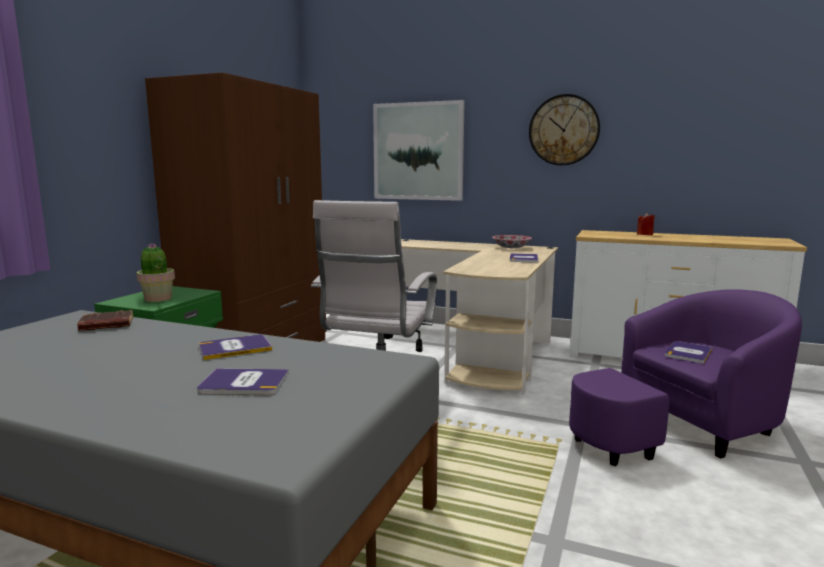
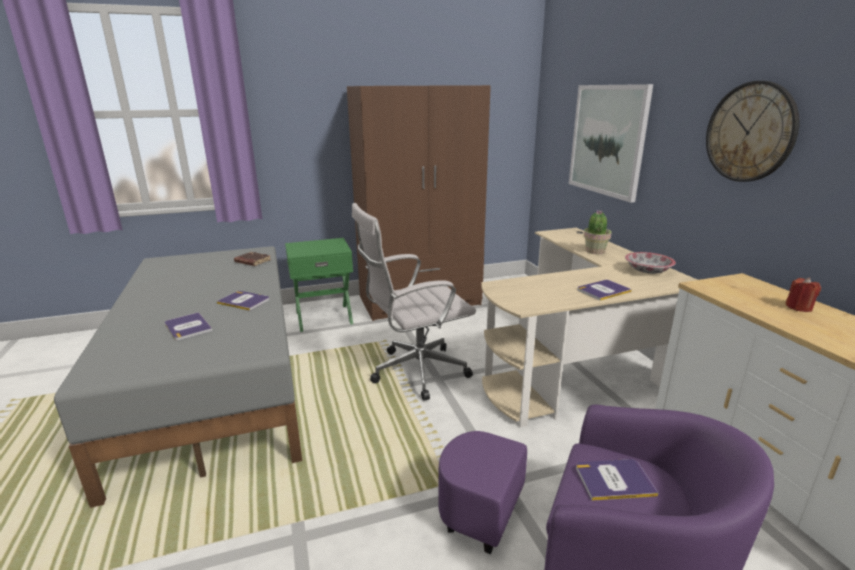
camera: 50 degrees right, 10 degrees up
(158, 299) = (311, 248): potted plant -> potted plant (595, 251)

